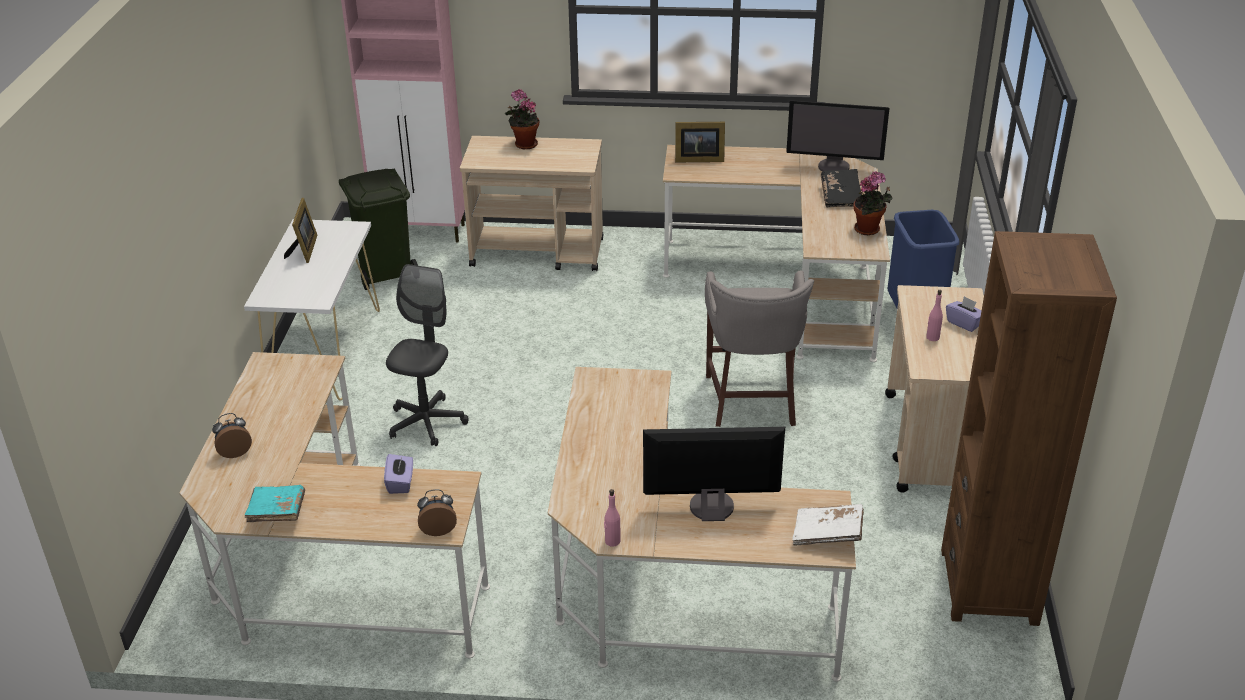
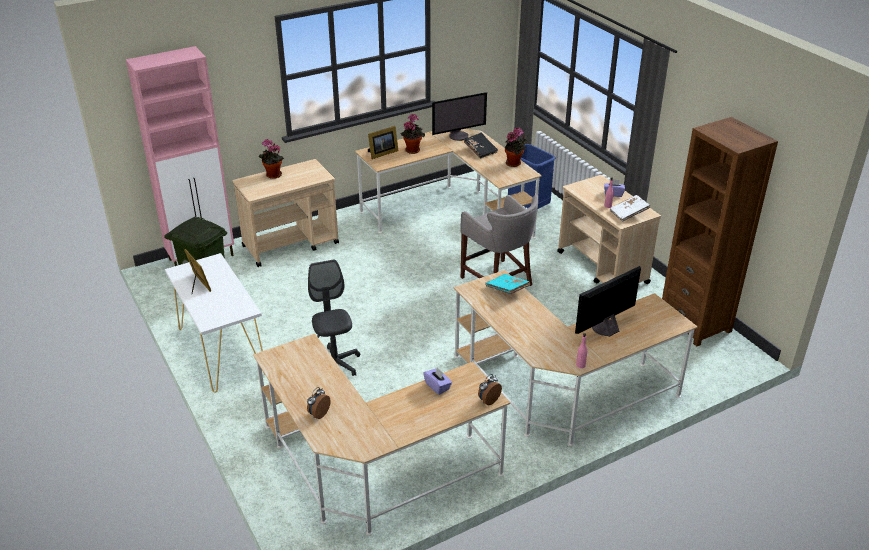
camera: 35 degrees left, 0 degrees up
(277, 513) = (388, 434): turquoise book -> turquoise book (507, 289)
(745, 166) = (413, 150): none -> potted plant
(828, 534) = (669, 317): white book -> white book (629, 213)

